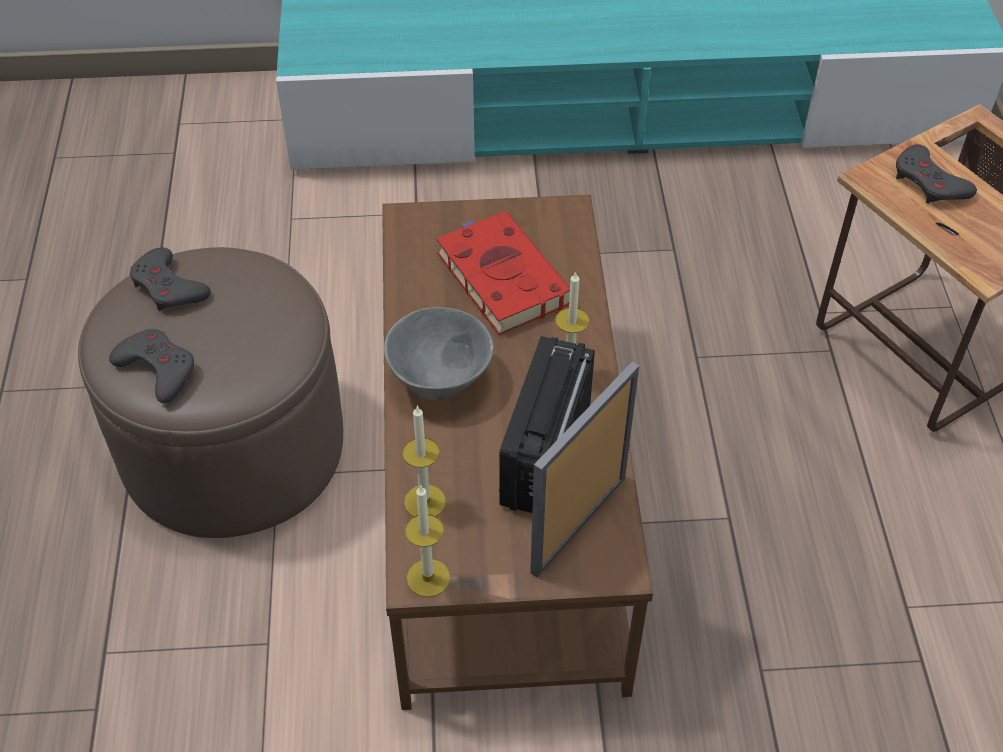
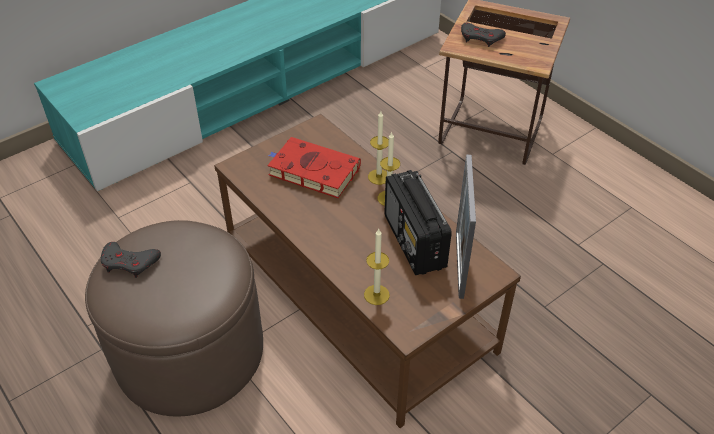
camera: 35 degrees left, 5 degrees down
(157, 369) = (165, 308): grey game controller -> none
(428, 578) = (413, 329): candle -> candle (379, 177)
(442, 380) = (329, 233): grey bowl -> none

